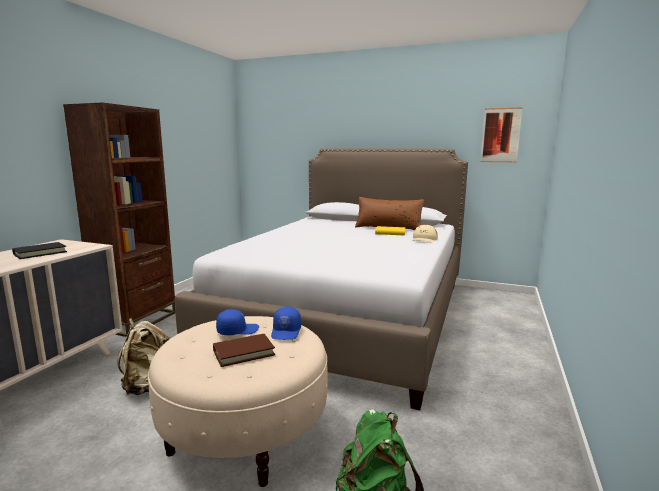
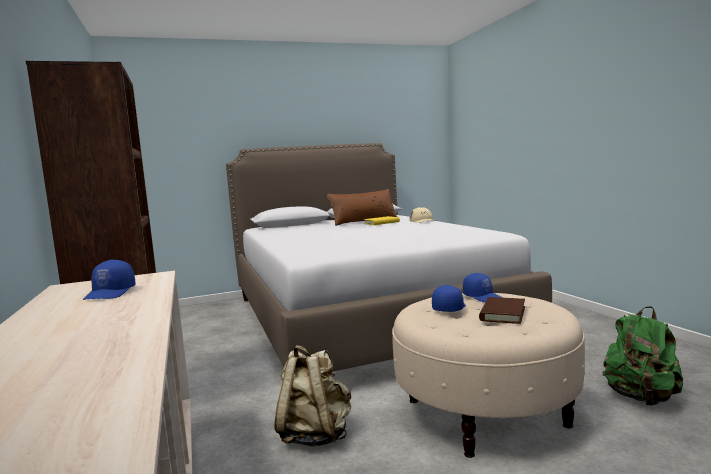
camera: 40 degrees left, 5 degrees down
(40, 253) = (111, 293): black book -> blue cap
(500, 135) = (412, 130): picture -> none

